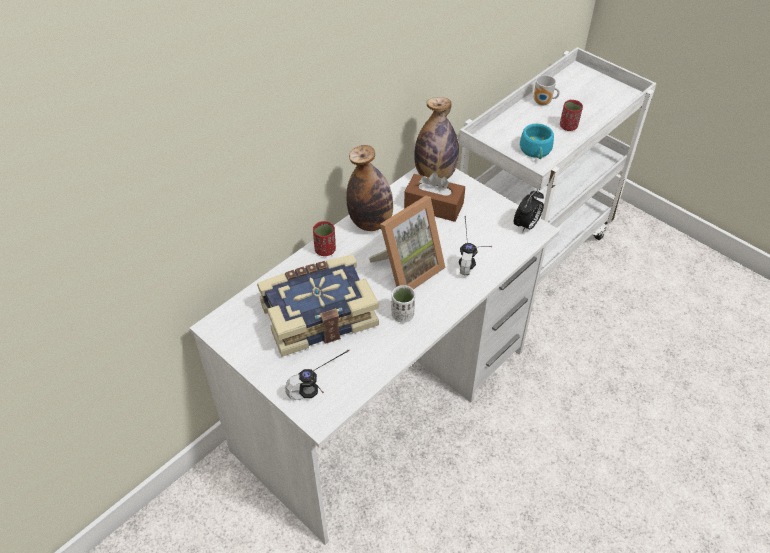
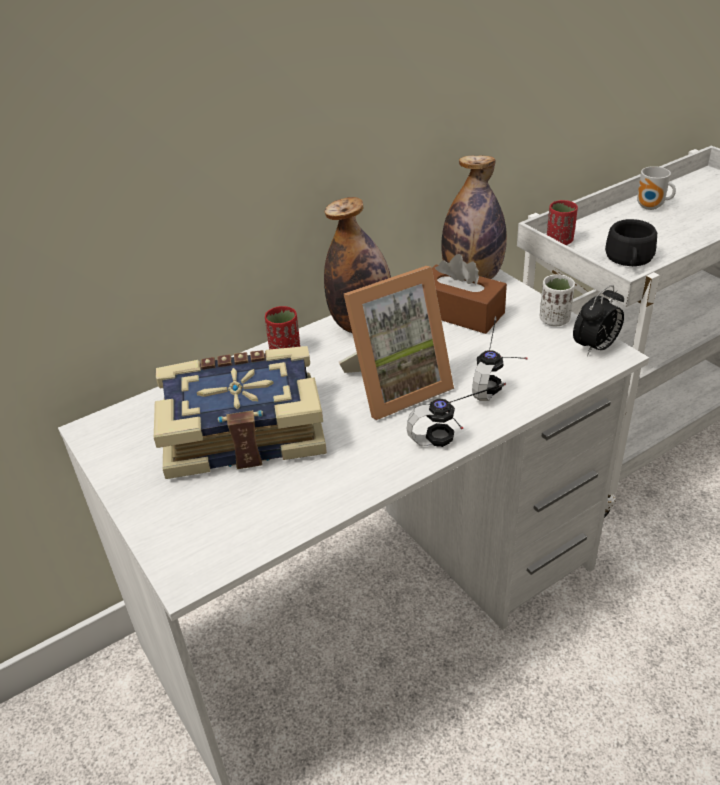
camera: 15 degrees right, 10 degrees down
(323, 393) = (207, 539): headphones -> headphones (460, 443)
(402, 315) = (369, 445): white cup -> white cup (554, 320)
(536, 151) = (629, 260): turquoise cup -> black cup
(568, 126) = (685, 235): red cup -> red cup (559, 241)

